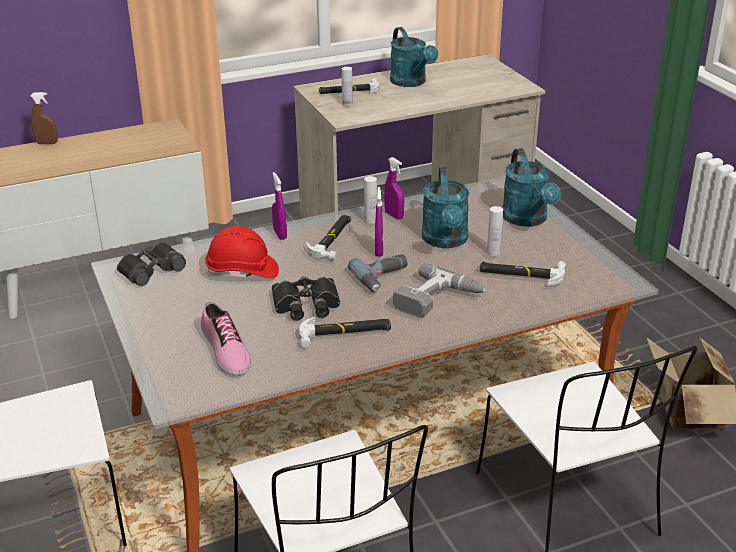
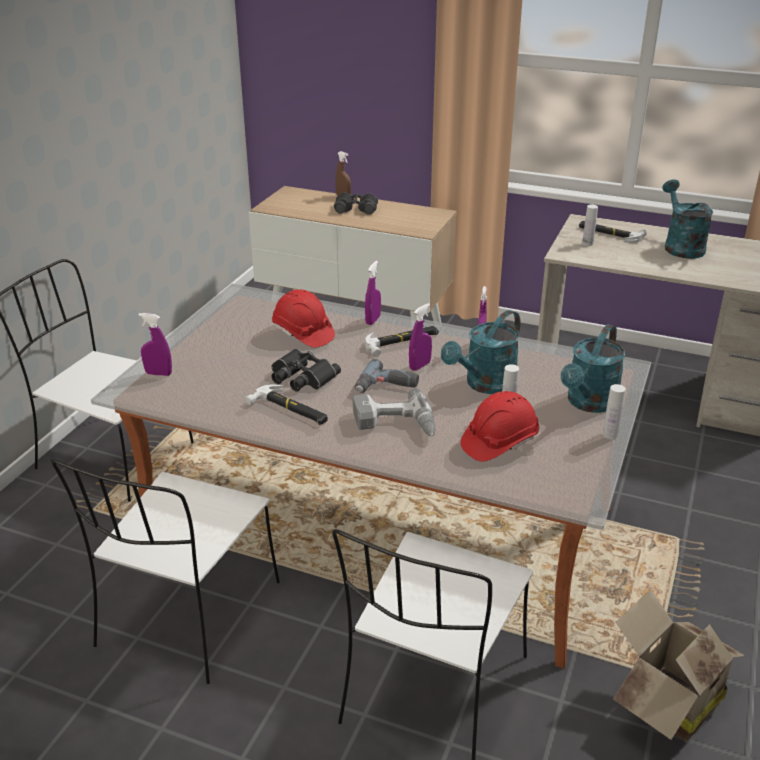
camera: 45 degrees right, 0 degrees up
(151, 270) = (253, 304): black binoculars -> black binoculars (356, 209)
(178, 368) = (158, 374): none -> purple spray bottle
(224, 350) = (201, 378): shoe -> none
(370, 220) = (455, 341): white bottle -> white bottle (610, 434)
(411, 83) = (680, 246): turquoise watering can -> turquoise watering can turned 150 degrees clockwise
(521, 274) = (499, 442): hammer -> red hard hat

